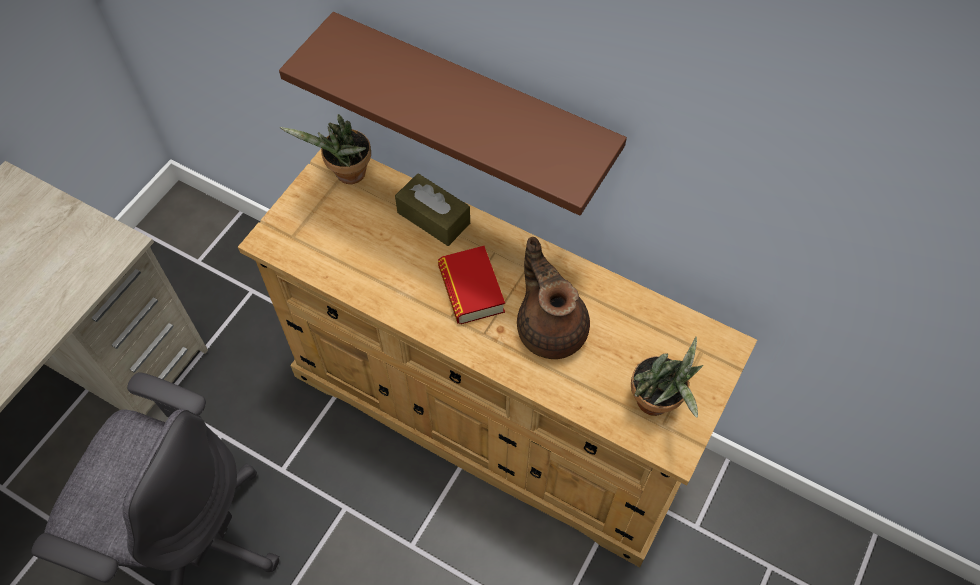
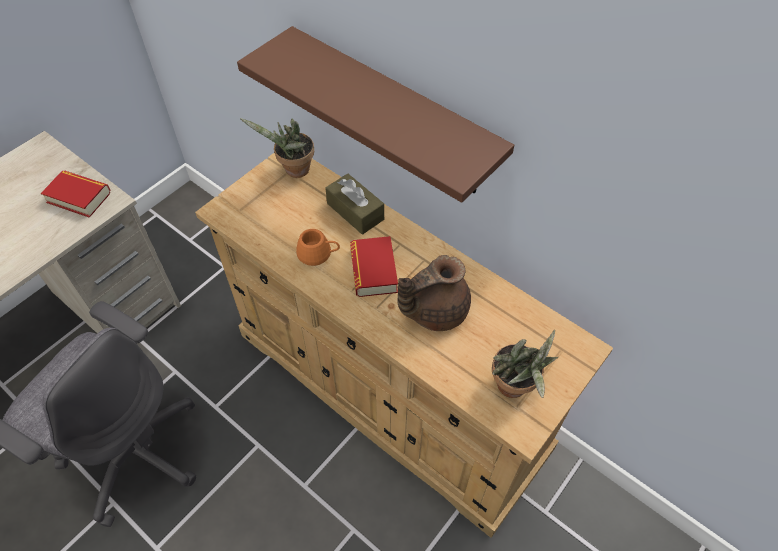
camera: 10 degrees right, 5 degrees down
(79, 245) = (79, 197): none -> book
(401, 278) = (318, 254): none -> orange mug
(550, 327) = (434, 310): brown teapot -> brown teapot turned 105 degrees counterclockwise

